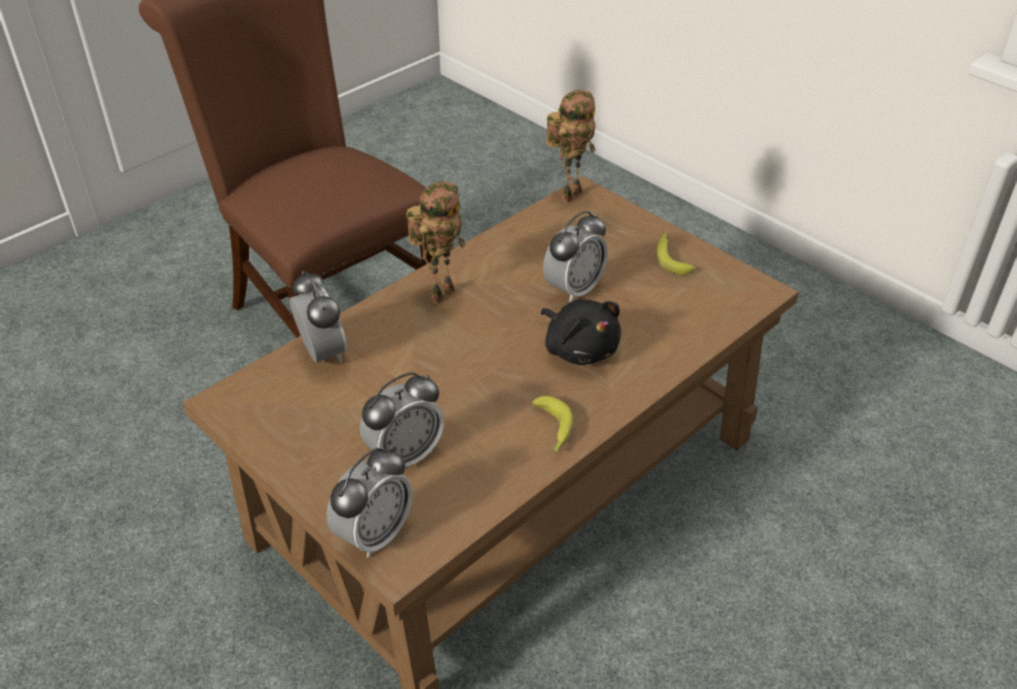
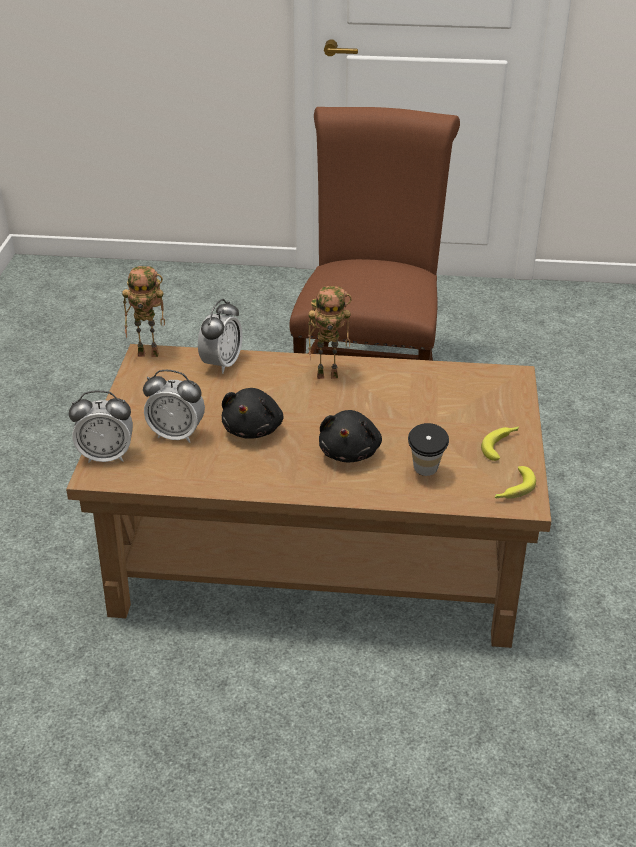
camera: 50 degrees right, 5 degrees down
(466, 392) = (254, 429): none -> black plush toy
(553, 430) = (262, 477): banana -> banana (513, 489)
(570, 194) = (504, 371): toy robot -> toy robot (150, 353)
(574, 289) = (405, 421): alarm clock -> none
(663, 322) = (425, 474): none -> cup

